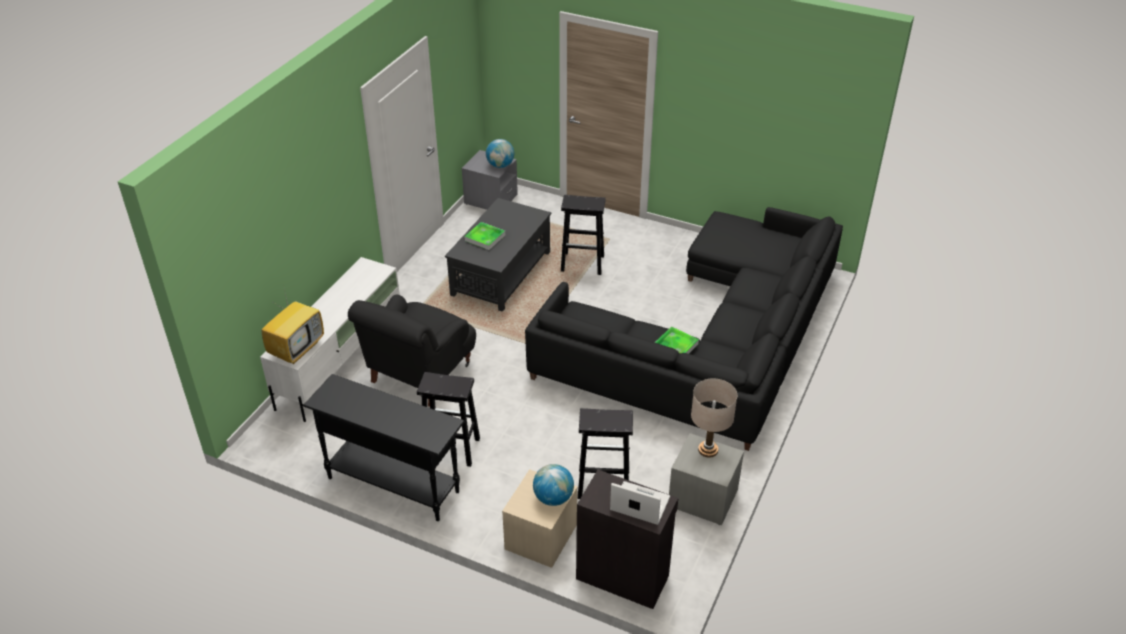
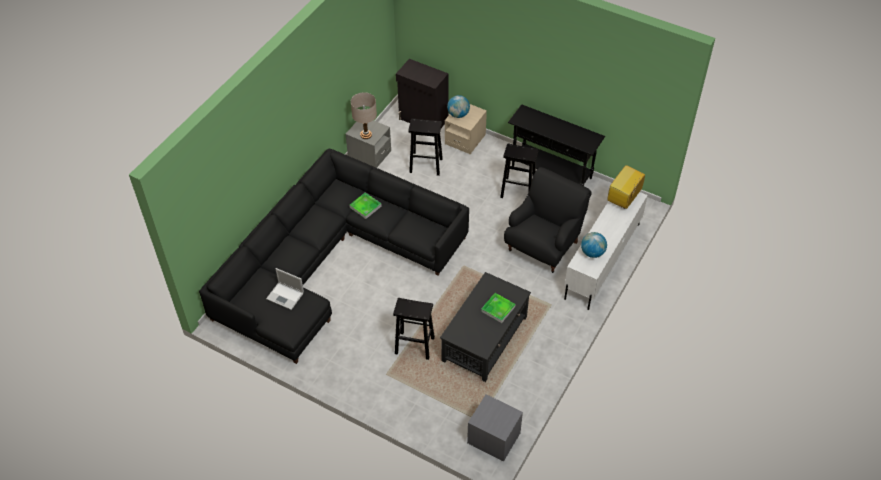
camera: 175 degrees left, 10 degrees up
(500, 165) = (484, 412): globe -> globe (592, 253)
(639, 504) = (416, 71): laptop -> laptop (285, 296)

